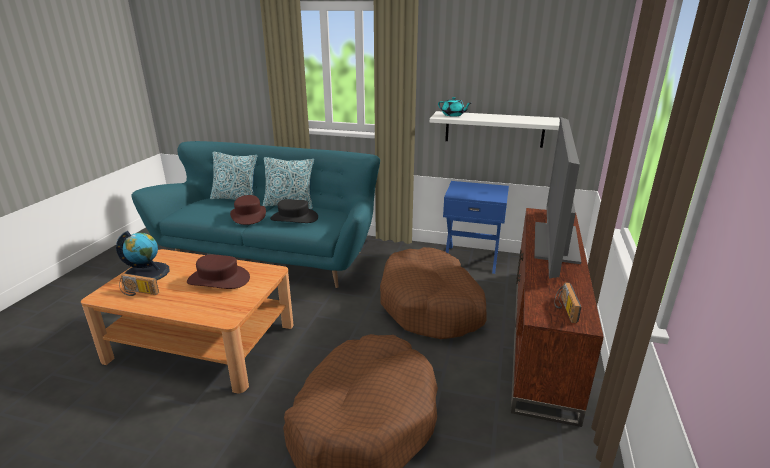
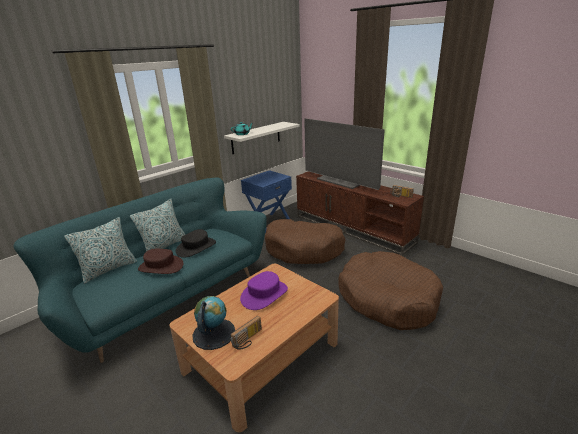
camera: 60 degrees left, 0 degrees up
(219, 279) = (264, 294): brown hat -> purple hat

